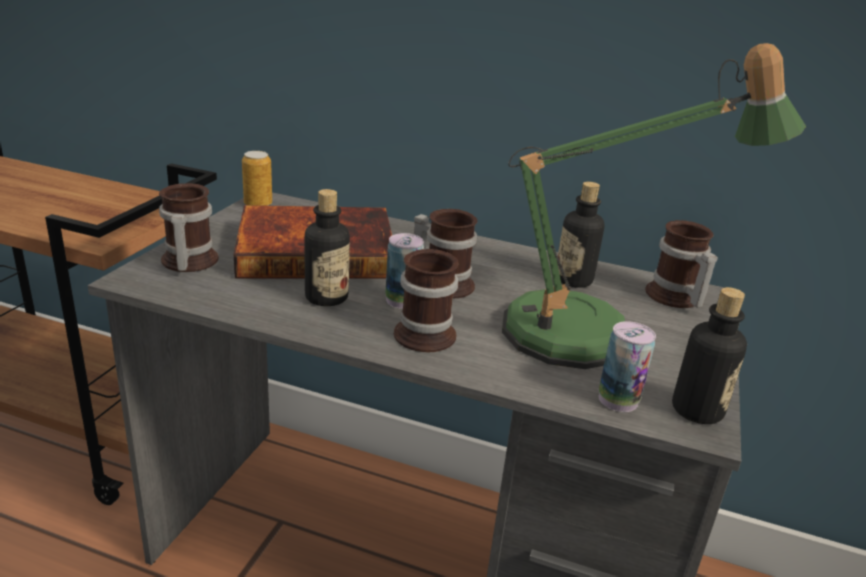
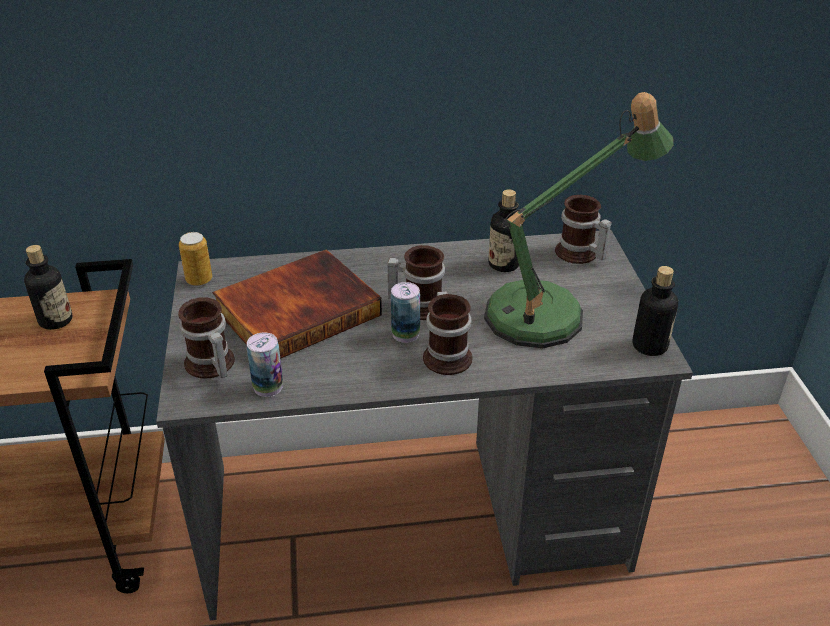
camera: 25 degrees left, 10 degrees up
(326, 297) = (350, 354): bottle -> bottle (56, 320)
(618, 400) = (602, 358): can -> can (268, 387)

